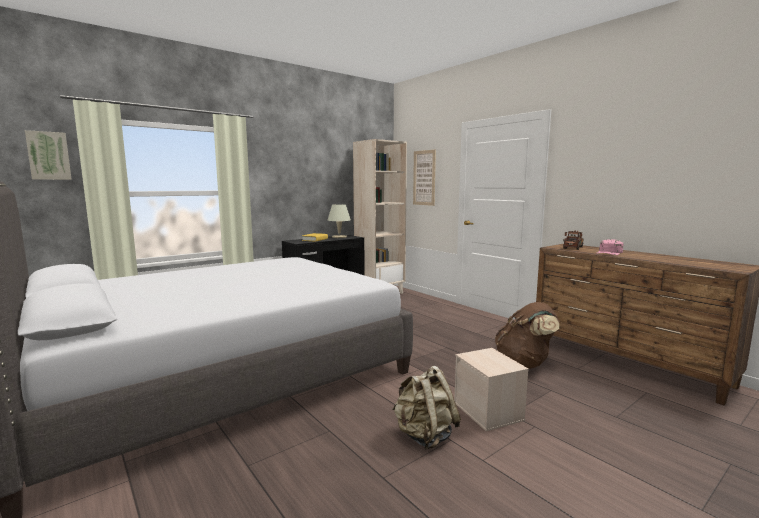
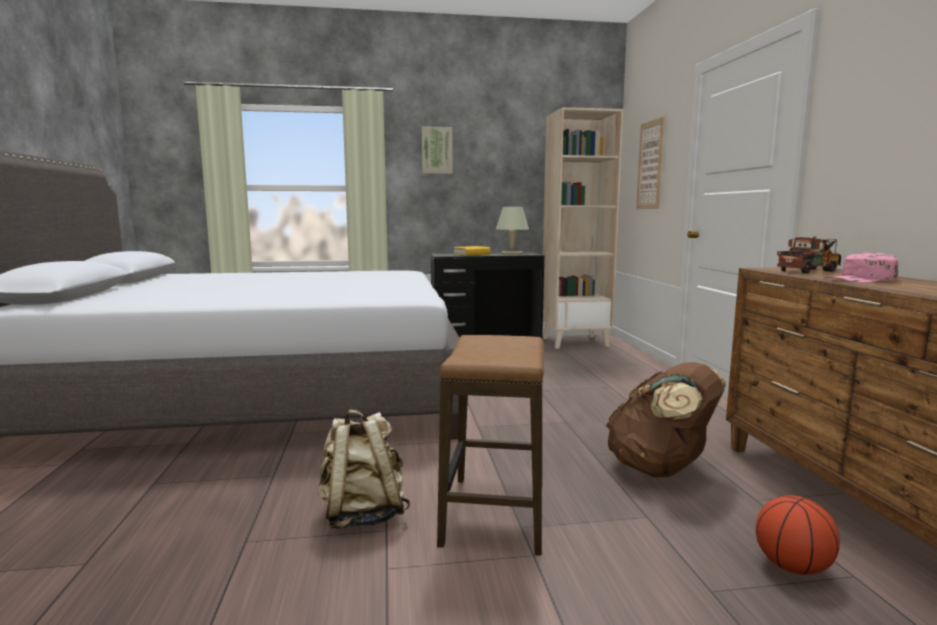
camera: 30 degrees right, 0 degrees up
(48, 156) = (178, 146): picture -> picture (436, 150)
(489, 411) = (495, 514): beige storage box -> stool
(625, 395) = (792, 567): none -> basketball

